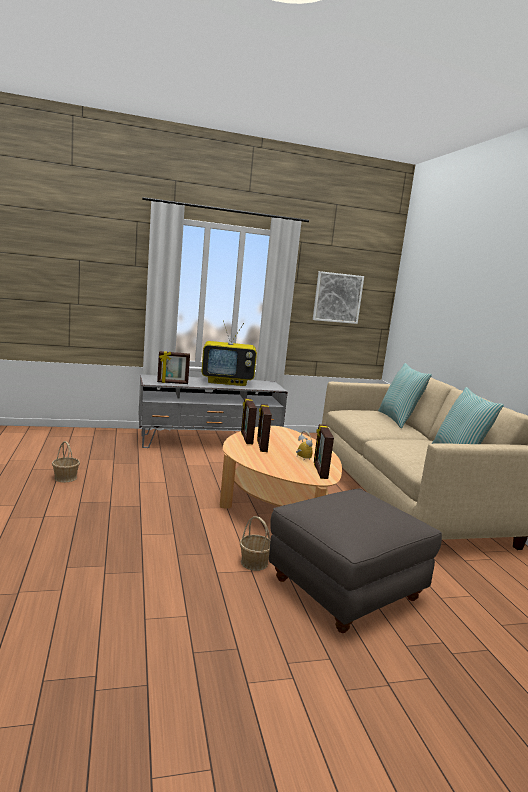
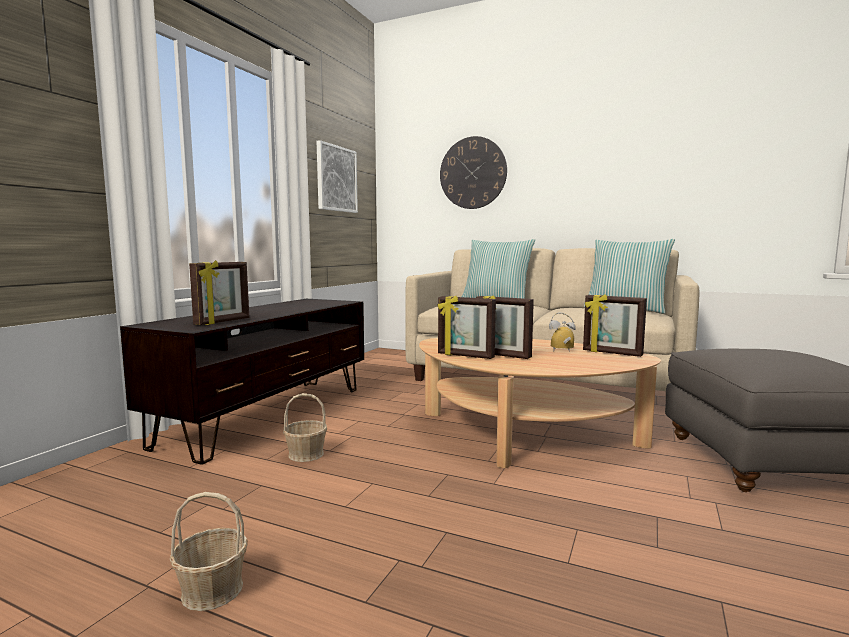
camera: 50 degrees left, 5 degrees down
(209, 442) = (269, 415): grey tv stand -> brown tv stand
(227, 382) = (274, 307): television -> none
(254, 562) = (691, 494): basket -> basket (306, 454)
(442, 303) = (473, 173): none -> wall clock

